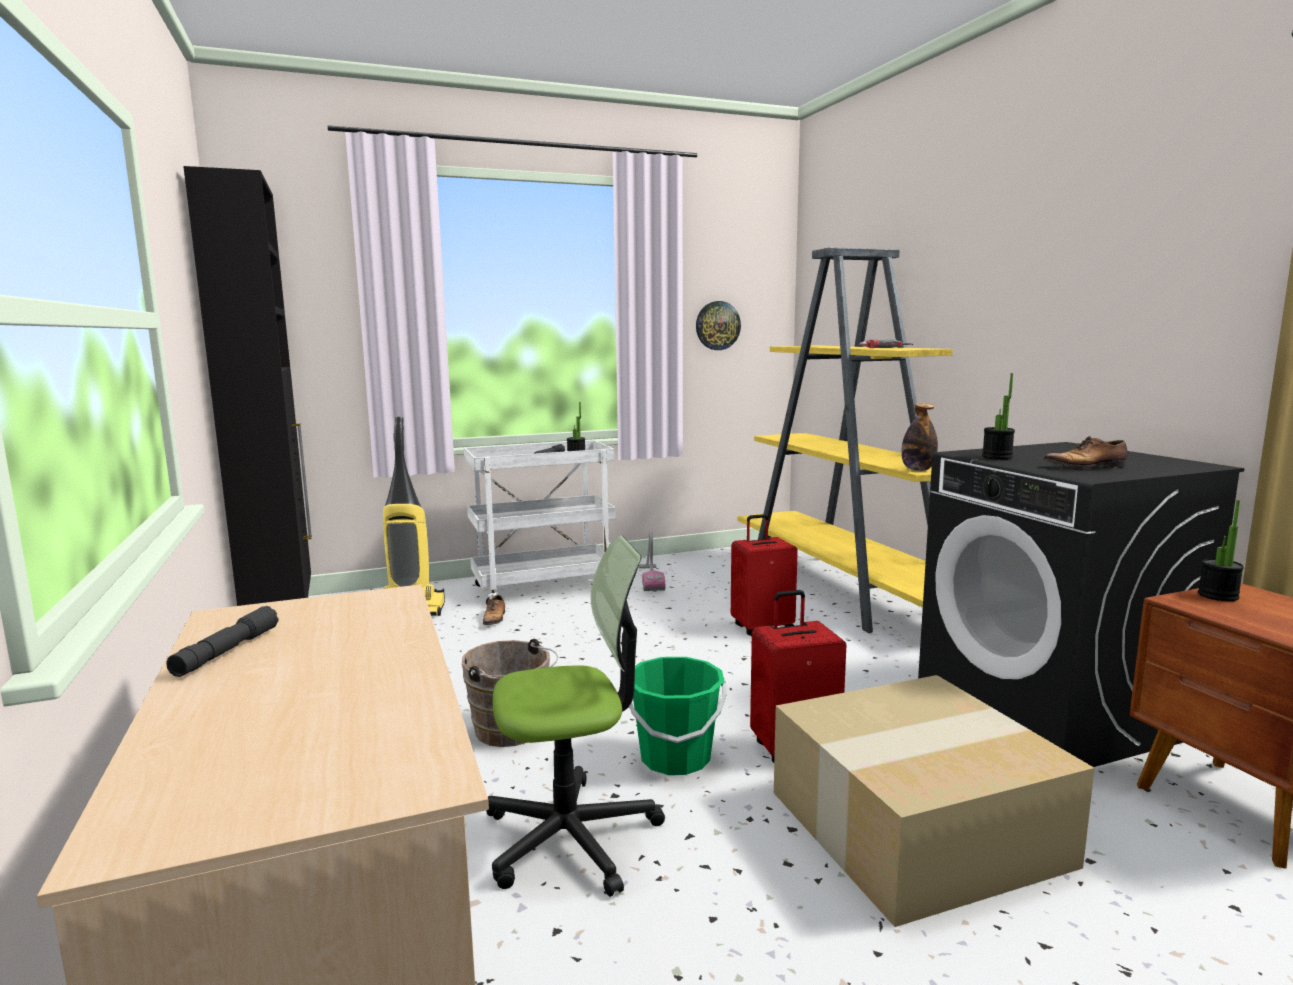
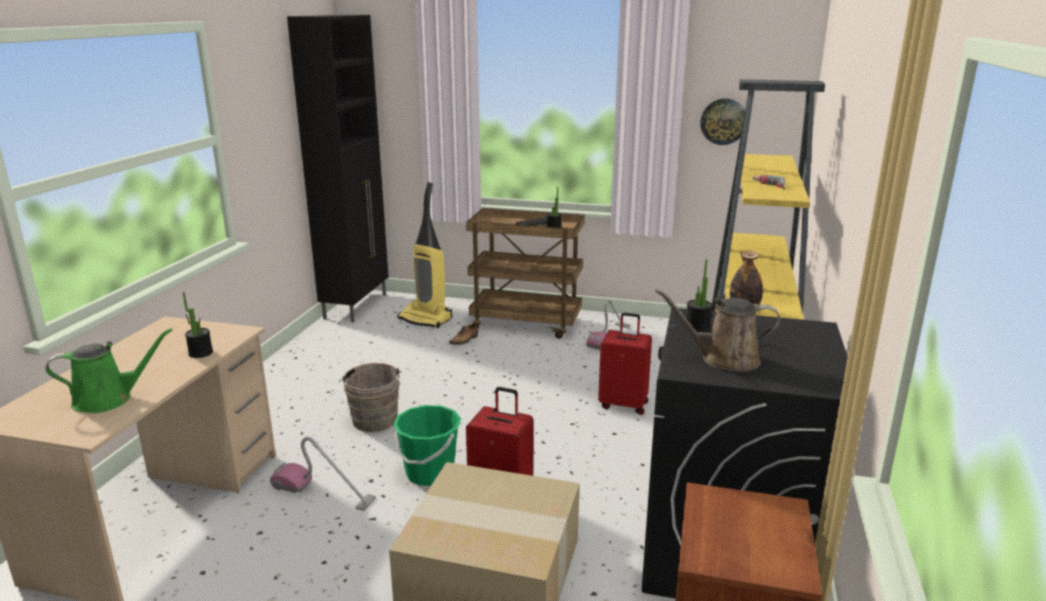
camera: 35 degrees right, 10 degrees up
(227, 651) = (137, 345): grey flashlight -> none
(346, 725) = (108, 399): none -> green watering can
(544, 587) = (527, 323): white cart -> brown cart
(571, 837) = (323, 492): office chair -> vacuum cleaner
(1087, 467) = (724, 359): shoe -> brown watering can
(1218, 595) = (749, 503): potted plant -> potted plant (200, 353)

